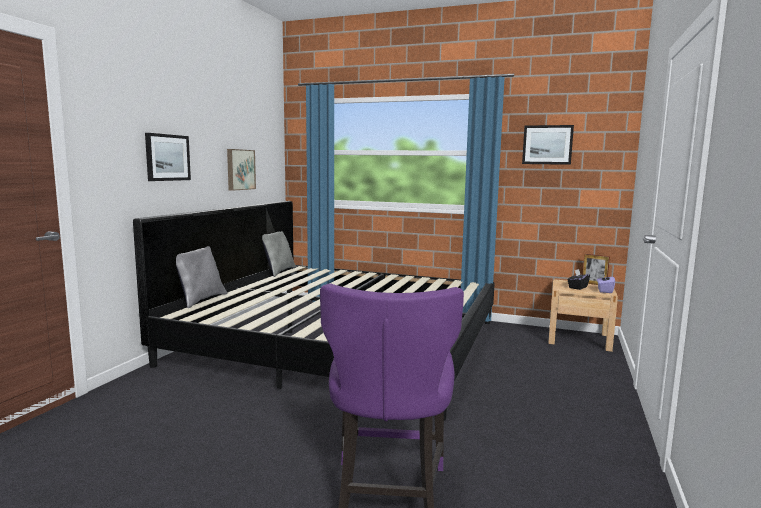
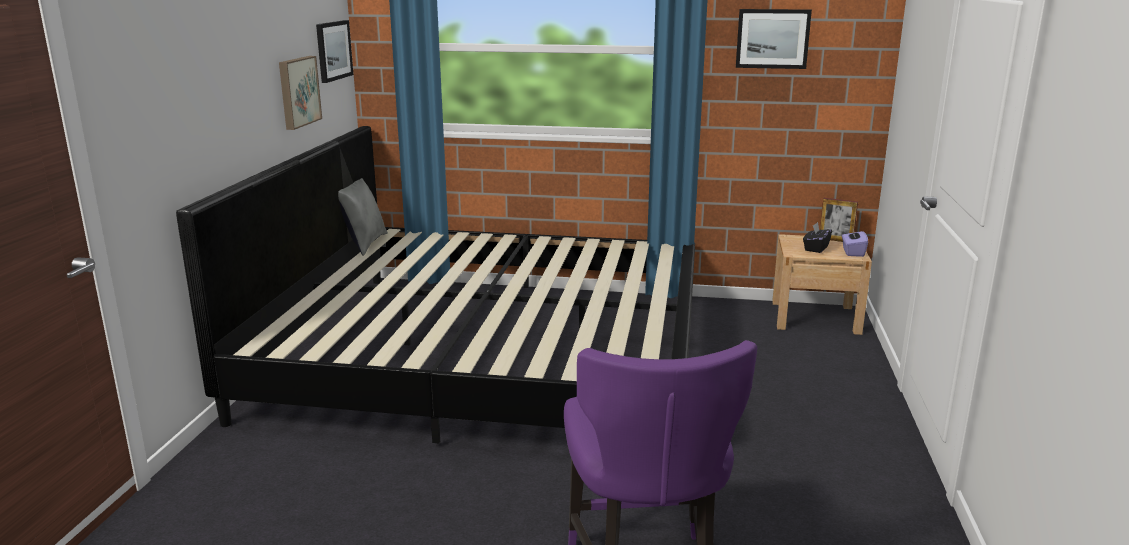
camera: 10 degrees left, 10 degrees up
(167, 157) = (206, 99): picture -> picture (333, 50)
(200, 300) = (275, 314): grey pillow -> none

